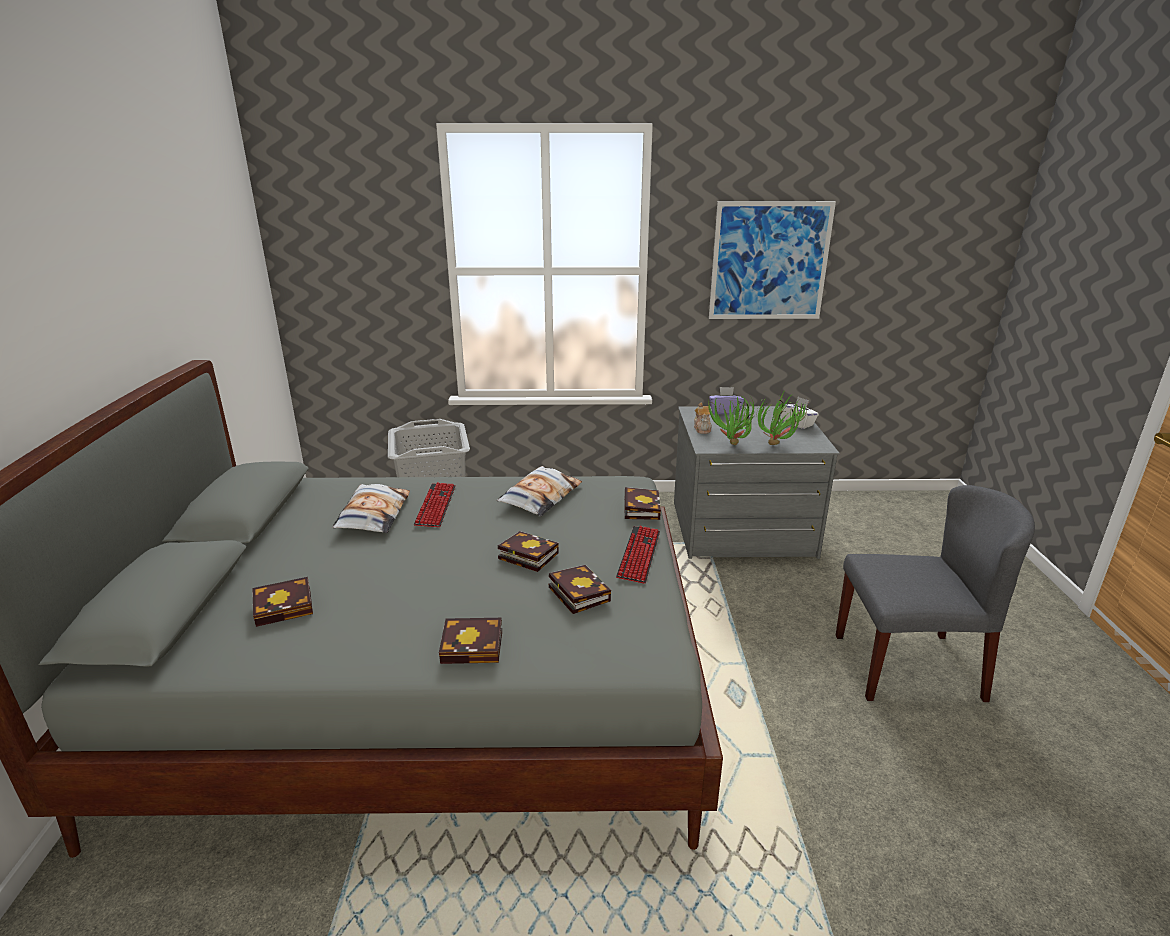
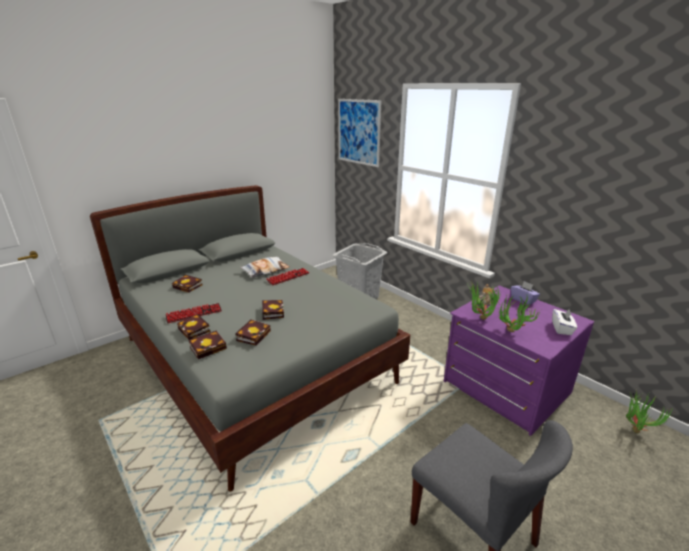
camera: 50 degrees right, 0 degrees up
(540, 497) = (328, 293): pillow -> none
(639, 555) = (307, 337): keyboard -> keyboard (194, 313)
(640, 507) = (354, 319): book -> book (209, 347)
(742, 530) = (505, 388): grey dresser -> purple dresser
(769, 261) = (596, 197): picture -> picture (358, 132)
(861, 505) = (637, 429): none -> potted plant

